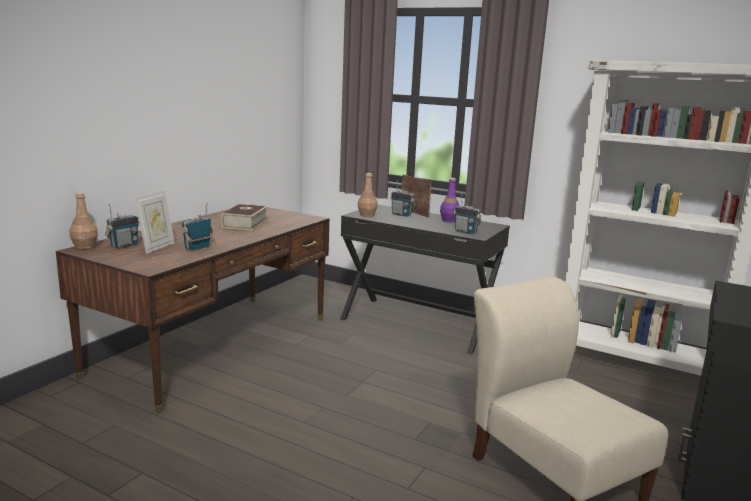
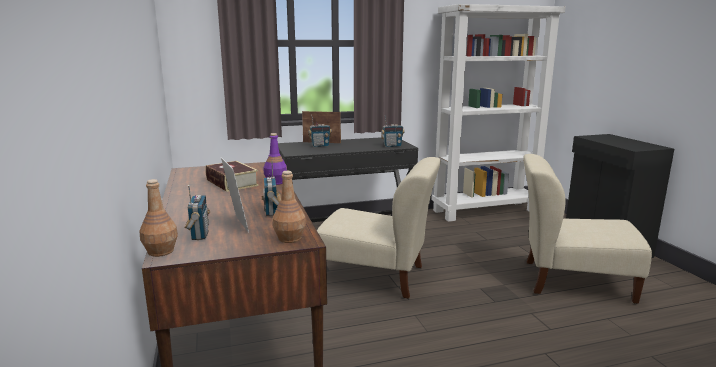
camera: 45 degrees left, 0 degrees up
(364, 366) = (377, 276): none -> beige chair
(367, 215) = (301, 151): brown bottle -> brown bottle (289, 238)
(449, 220) = (358, 142): purple bottle -> purple bottle (275, 182)

